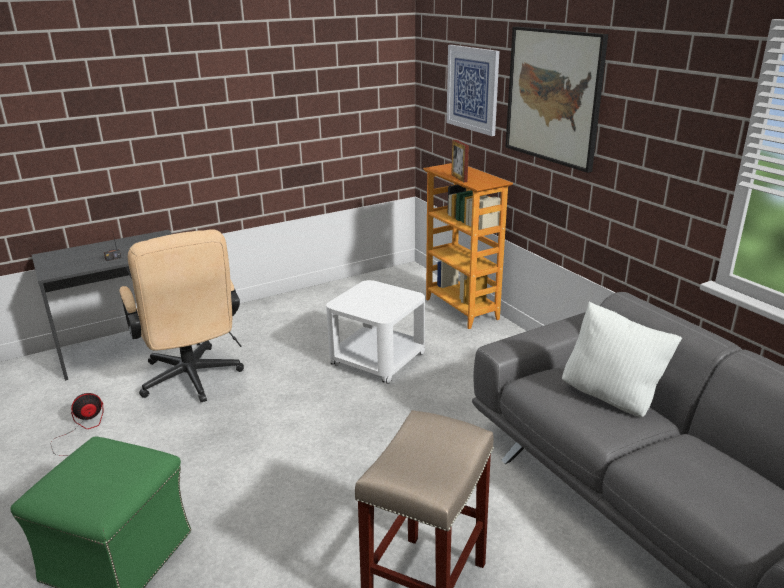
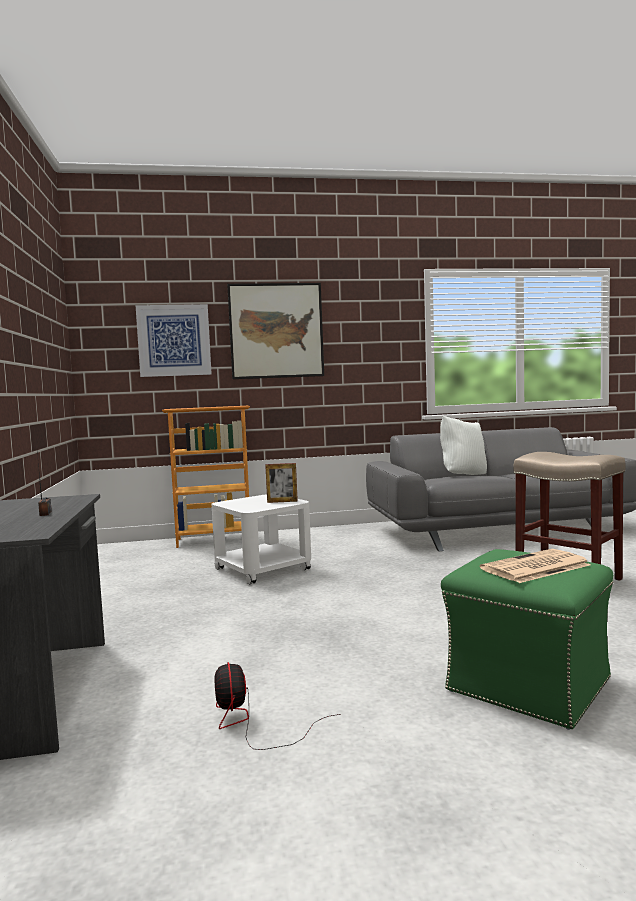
camera: 70 degrees left, 20 degrees down
(84, 477) = (534, 567): none -> newspaper
(192, 381) = (198, 648): beige office chair -> none
(459, 178) = (213, 407): picture frame -> picture frame (282, 501)

